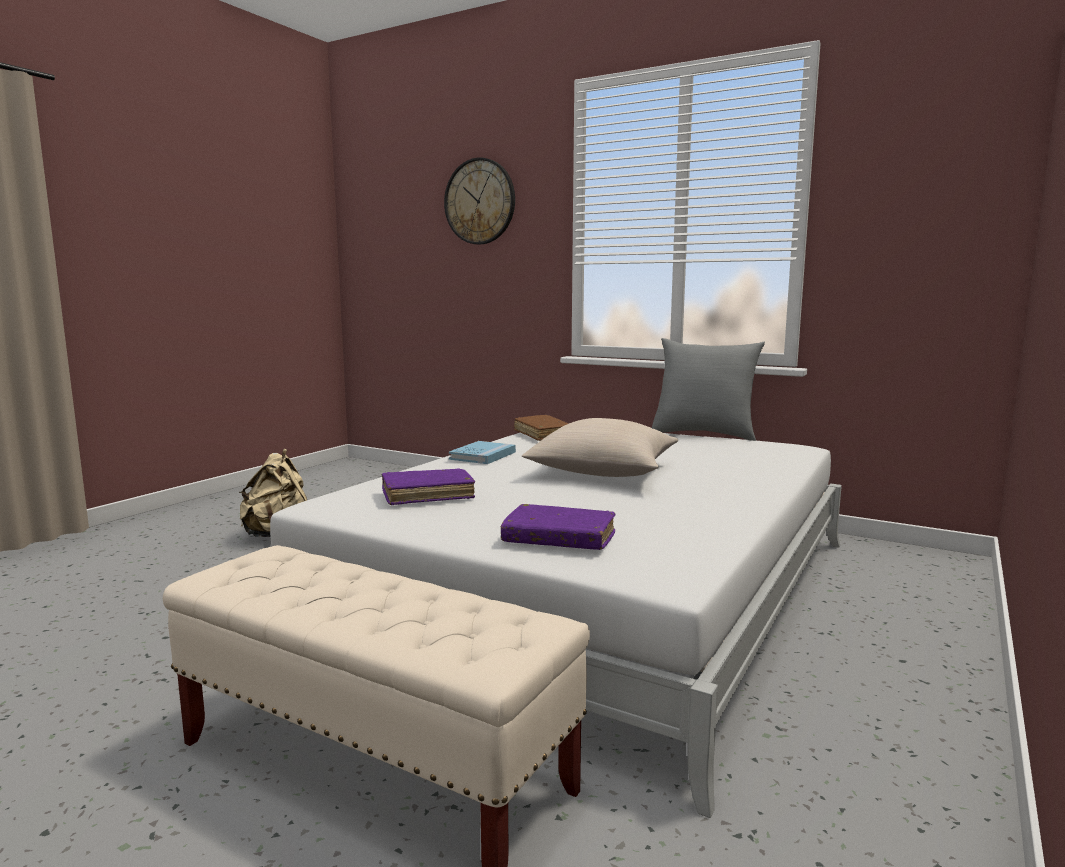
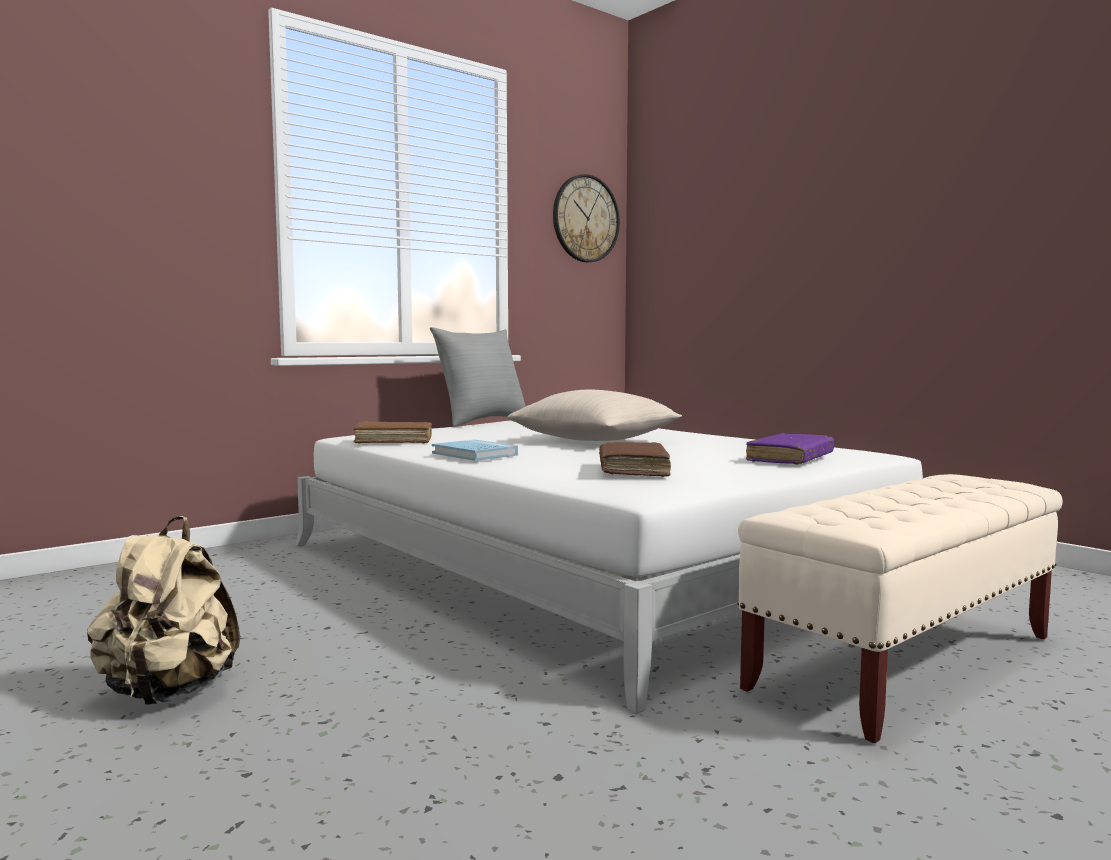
camera: 70 degrees left, 5 degrees down
(427, 495) = (633, 470): purple book -> brown book
(480, 201) = (113, 126): wall clock -> wall clock (585, 219)

